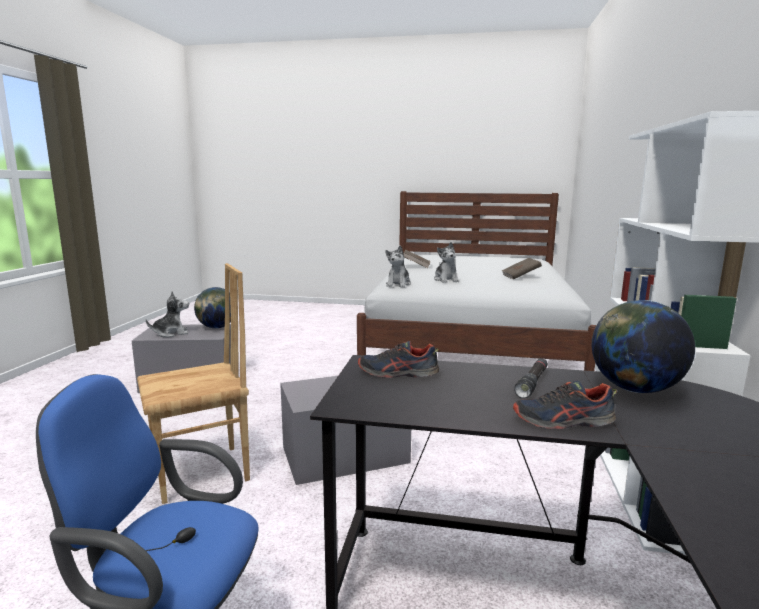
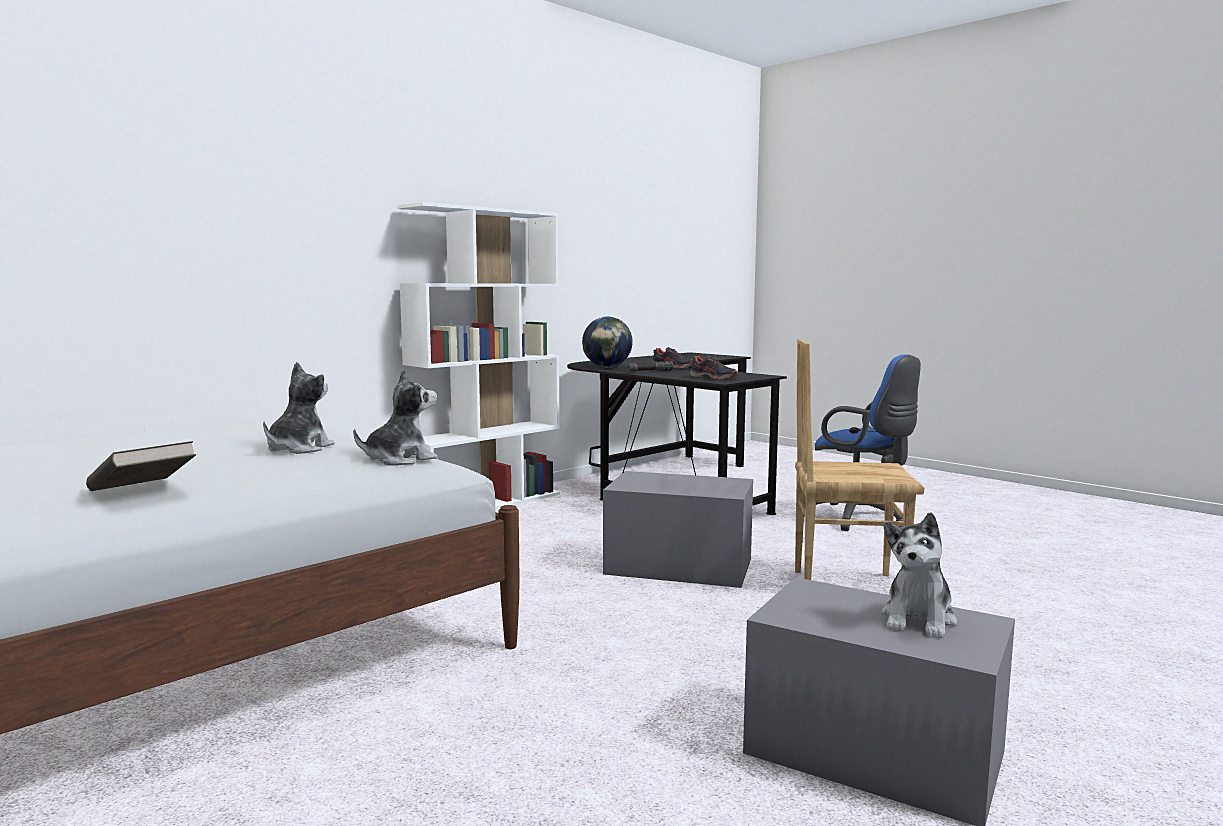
camera: 145 degrees left, 5 degrees down
(171, 333) = (918, 619): plush toy -> plush toy turned 75 degrees counterclockwise
(217, 327) = (798, 614): globe -> none
(520, 277) = (167, 435): brown book -> none

